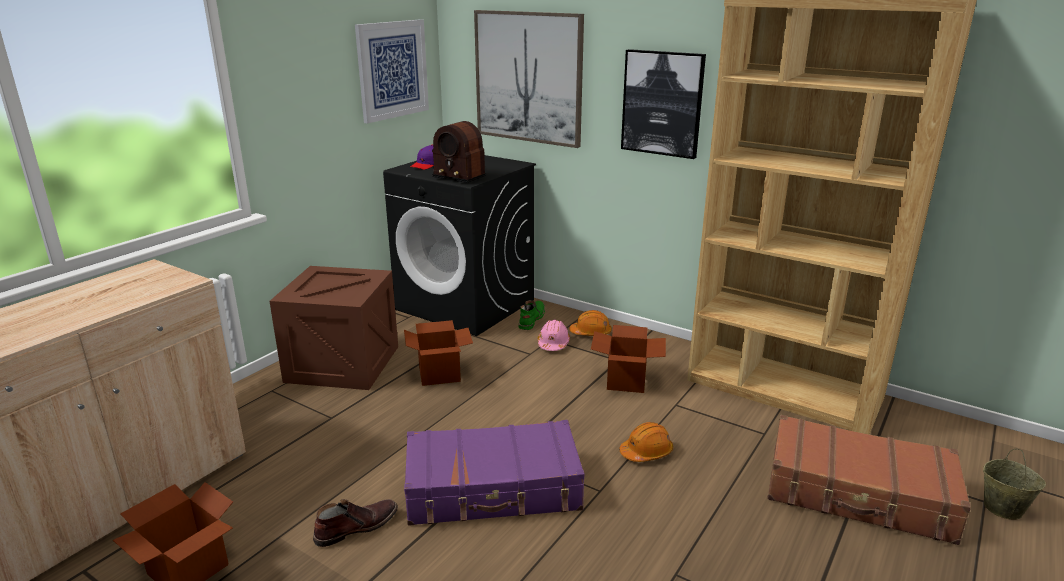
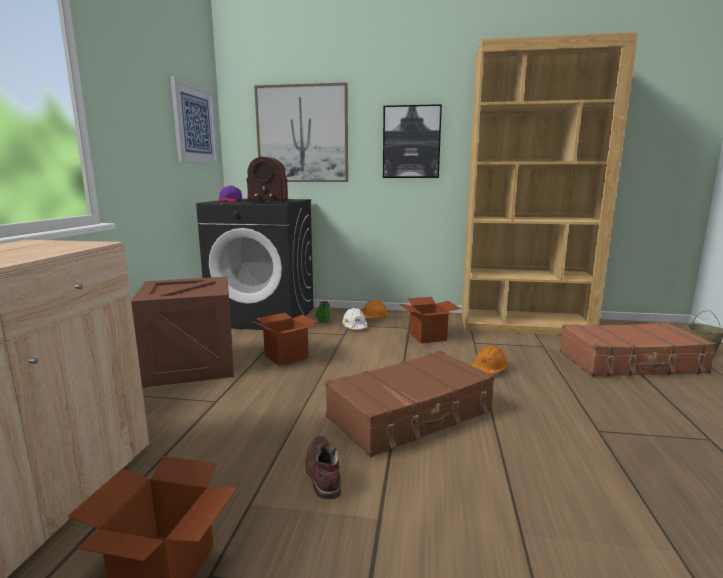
camera: 25 degrees left, 10 degrees down
(356, 527) = (322, 472): brown boot -> brown boot turned 45 degrees counterclockwise
(493, 489) = (411, 415): purple suitcase -> brown suitcase
(553, 344) = (354, 327): pink hard hat -> white hard hat

